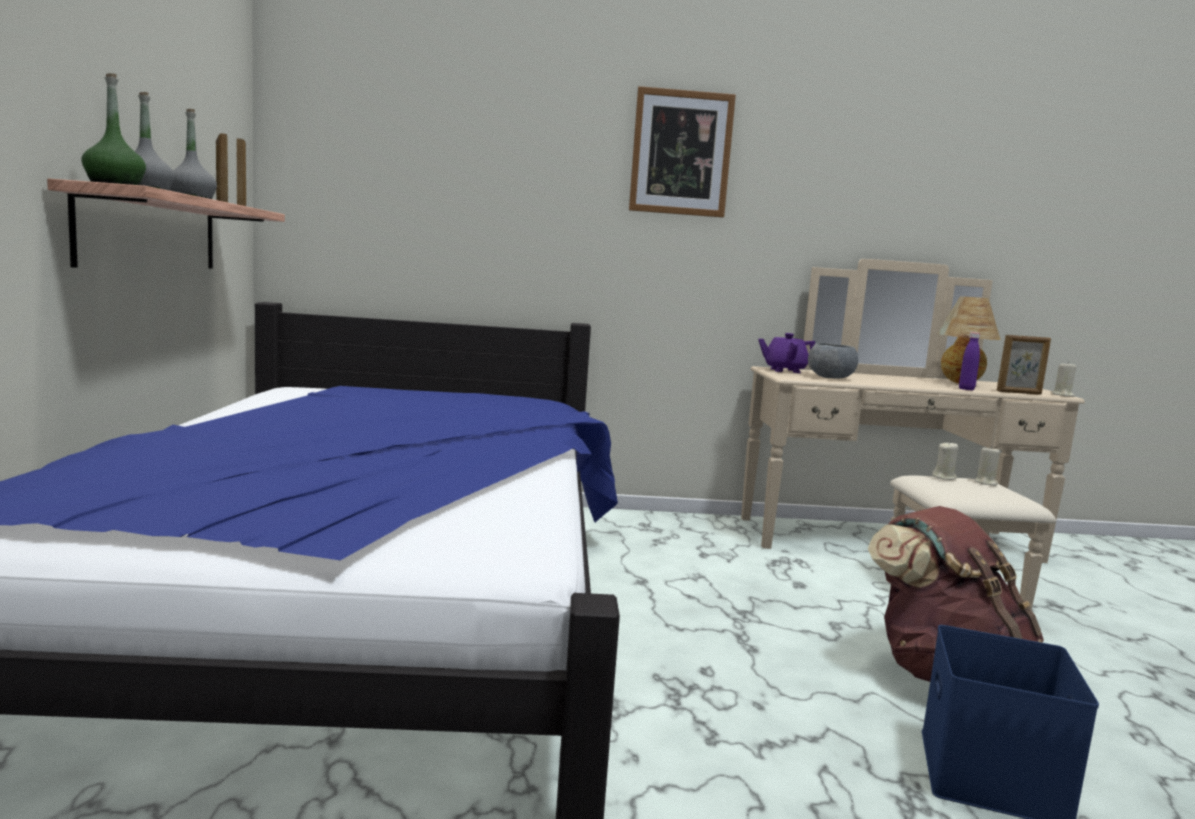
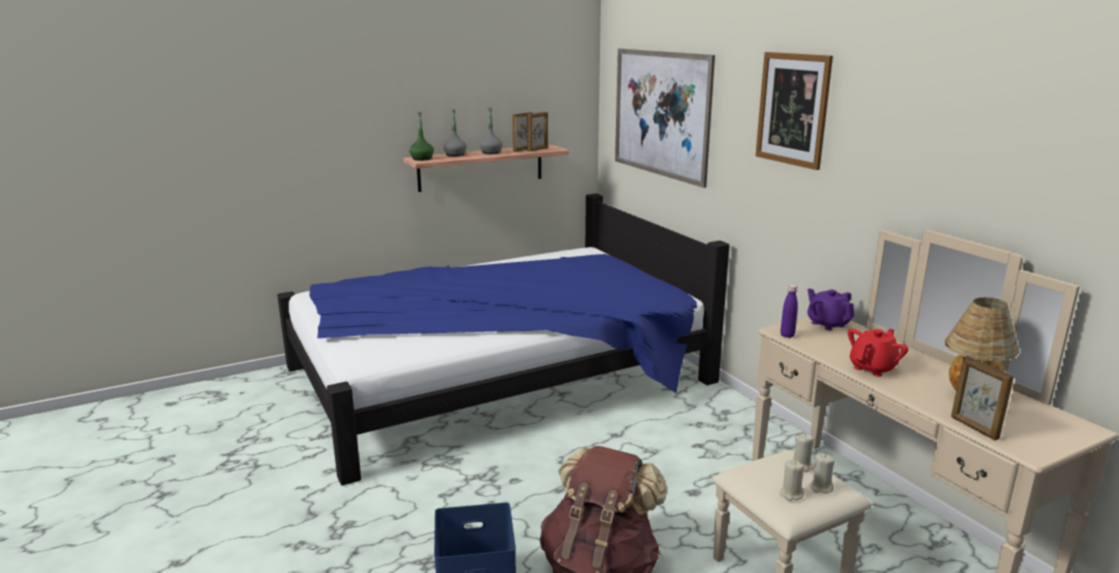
camera: 65 degrees right, 10 degrees up
(429, 166) = (660, 113): none -> picture
(830, 378) = (826, 343): grey bowl -> none
(896, 383) = (873, 368): none -> red teapot
(966, 389) = (919, 400): purple bottle -> purple bottle (787, 335)
(1063, 395) = (1034, 454): beige candle -> beige candle (791, 494)

